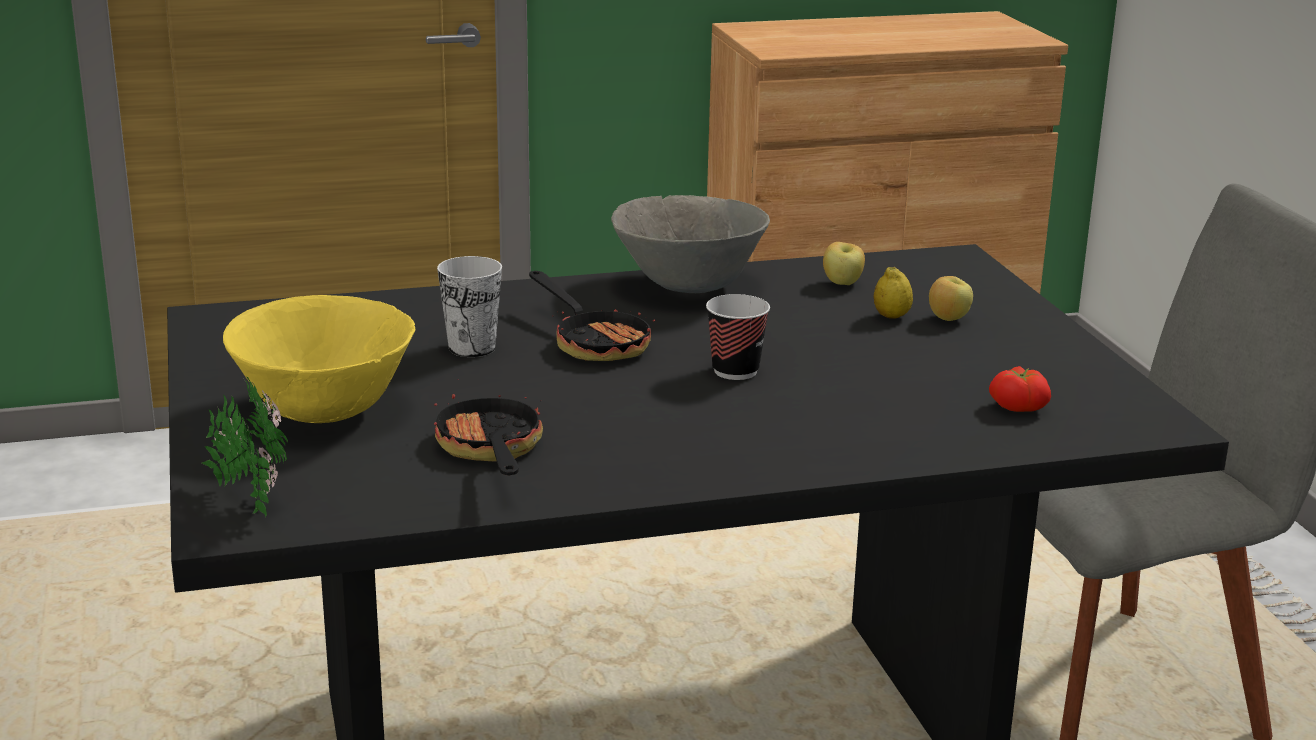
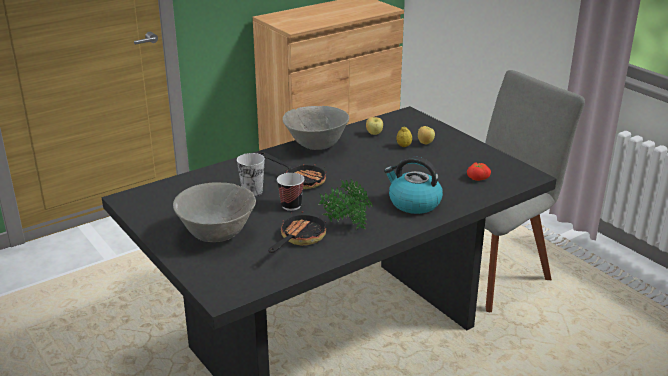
camera: 20 degrees left, 5 degrees up
(249, 498) = (221, 282): potted plant -> potted plant (345, 224)
(325, 410) = (216, 234): yellow bowl -> grey bowl
(490, 451) = (299, 239): frying pan -> frying pan turned 60 degrees clockwise
(735, 371) = (364, 182): cup -> cup (291, 205)
(815, 429) = (413, 203): none -> kettle

